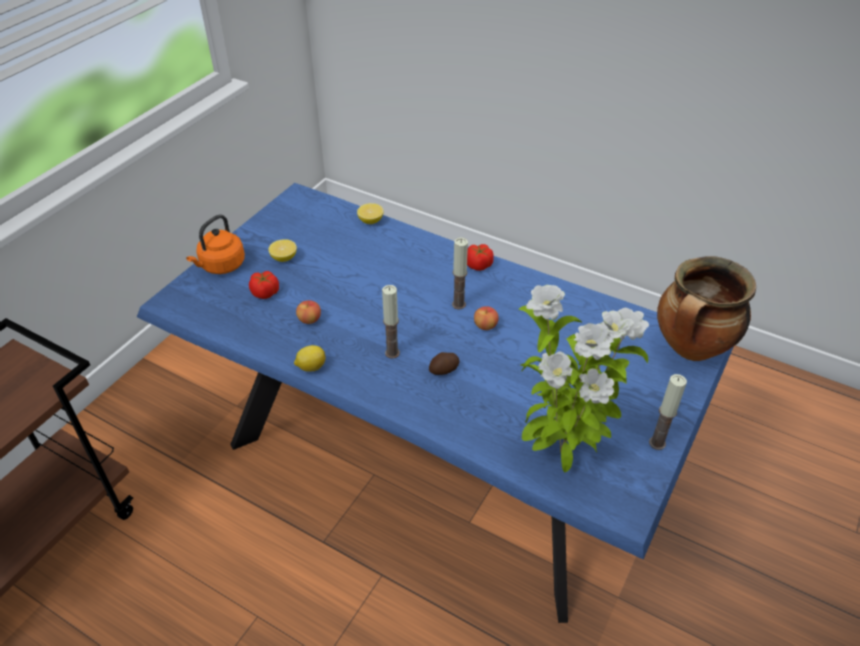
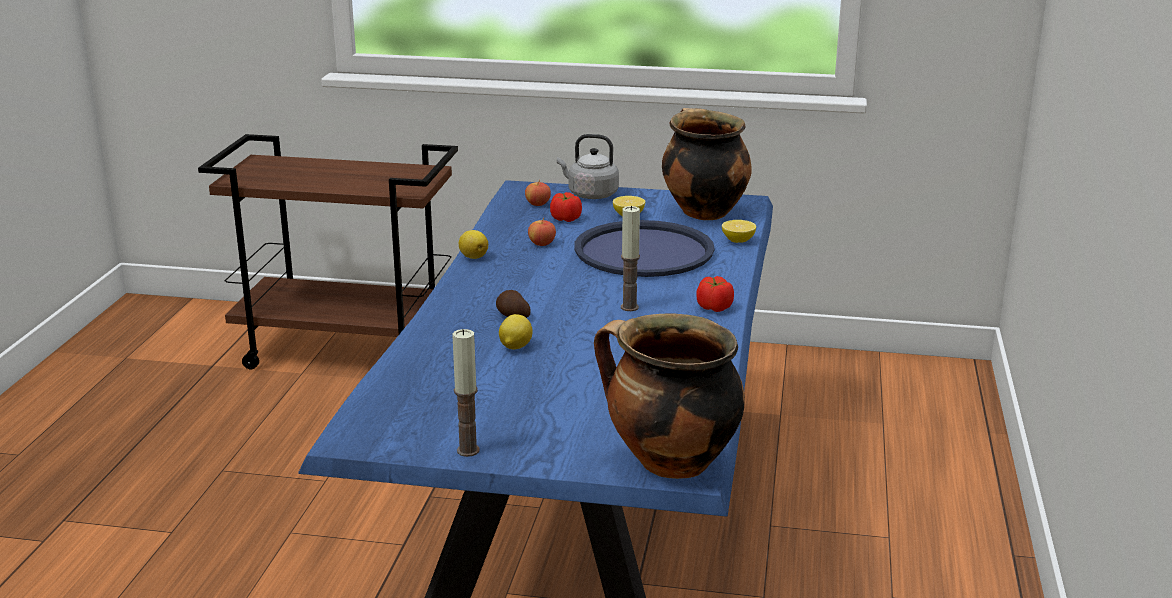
camera: 70 degrees right, 20 degrees down
(221, 266) = (590, 194): orange kettle -> grey kettle
(303, 220) = (702, 212): none -> cooking pot
(361, 269) = (644, 251): none -> blue tray
(392, 353) = (520, 287): candle -> none
(485, 326) = (603, 326): apple -> apple (538, 204)
(500, 381) = (515, 347): none -> lemon
(561, 455) = (417, 394): potted plant -> none

